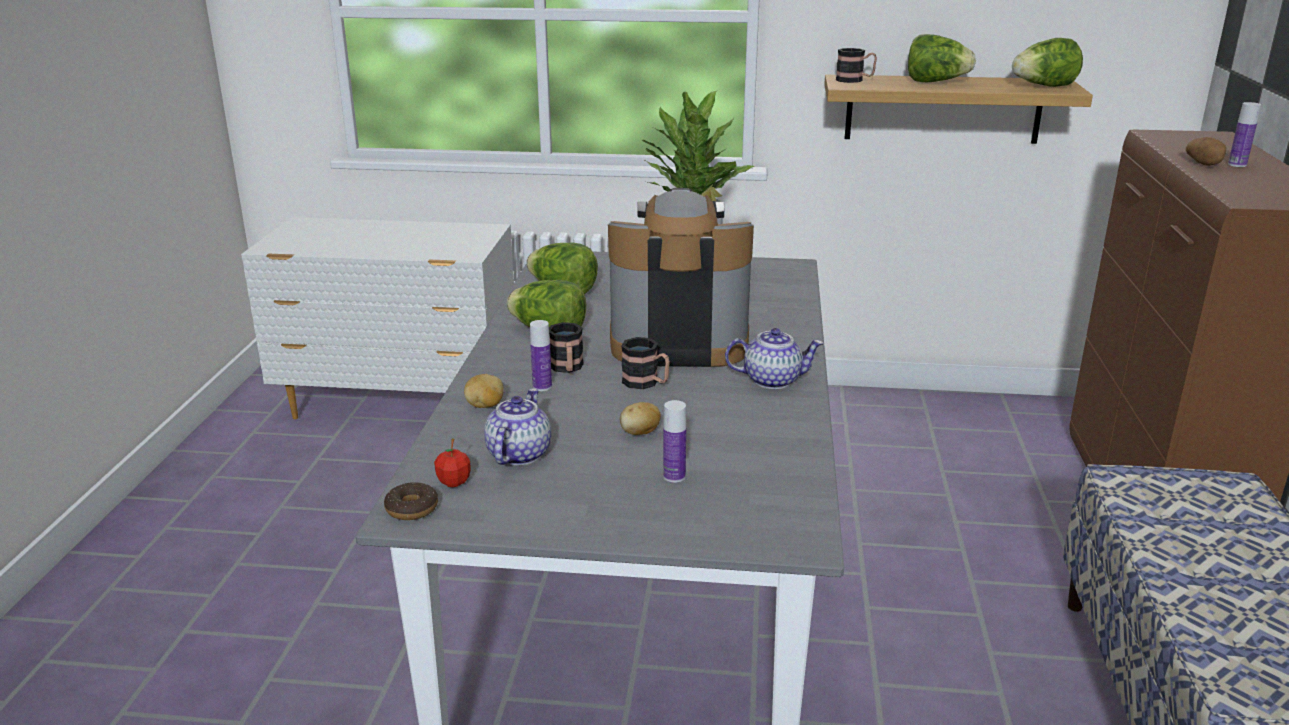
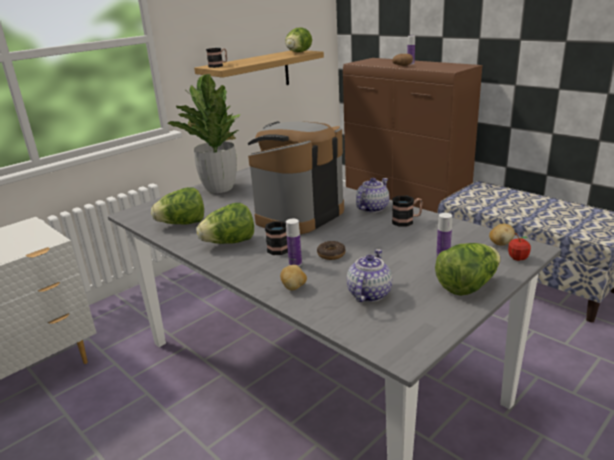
camera: 50 degrees left, 0 degrees up
(412, 508) = (397, 348): donut -> donut (331, 254)
(454, 483) = (380, 324): apple -> apple (517, 258)
(518, 454) = (368, 293): teapot -> teapot turned 60 degrees clockwise
(640, 433) = (386, 253): potato -> potato (500, 243)
(646, 383) = (333, 236): mug -> mug (407, 221)
(935, 82) = (253, 59): lettuce -> lettuce (467, 286)

